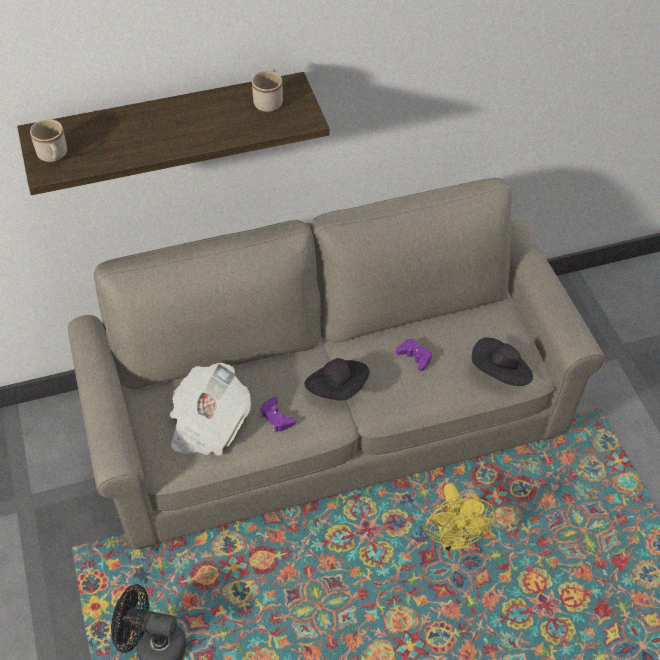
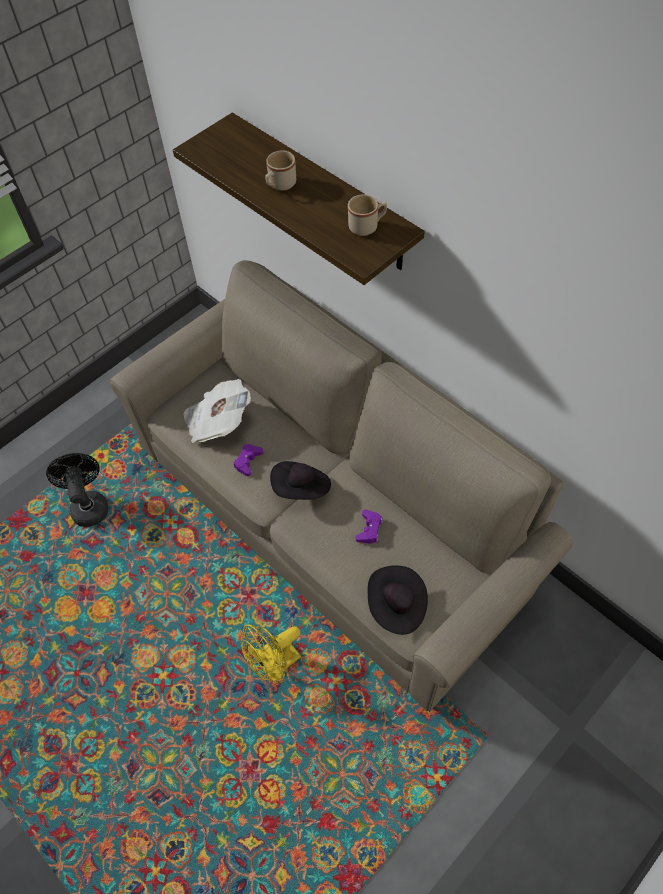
camera: 65 degrees right, 5 degrees up
(53, 156) = (212, 144): beige mug -> beige mug (280, 185)

